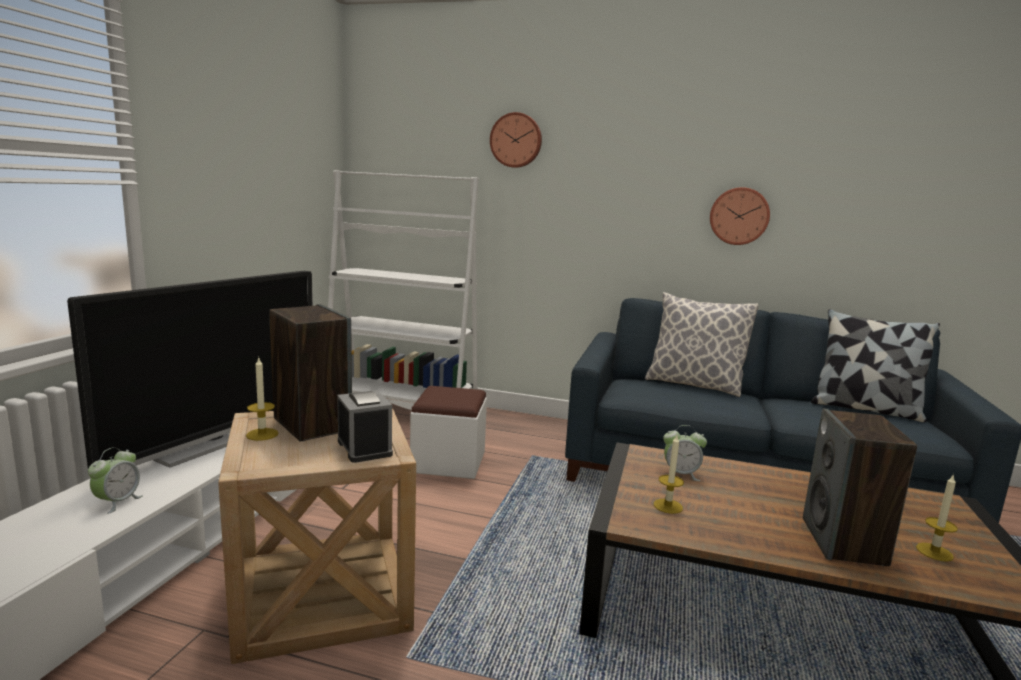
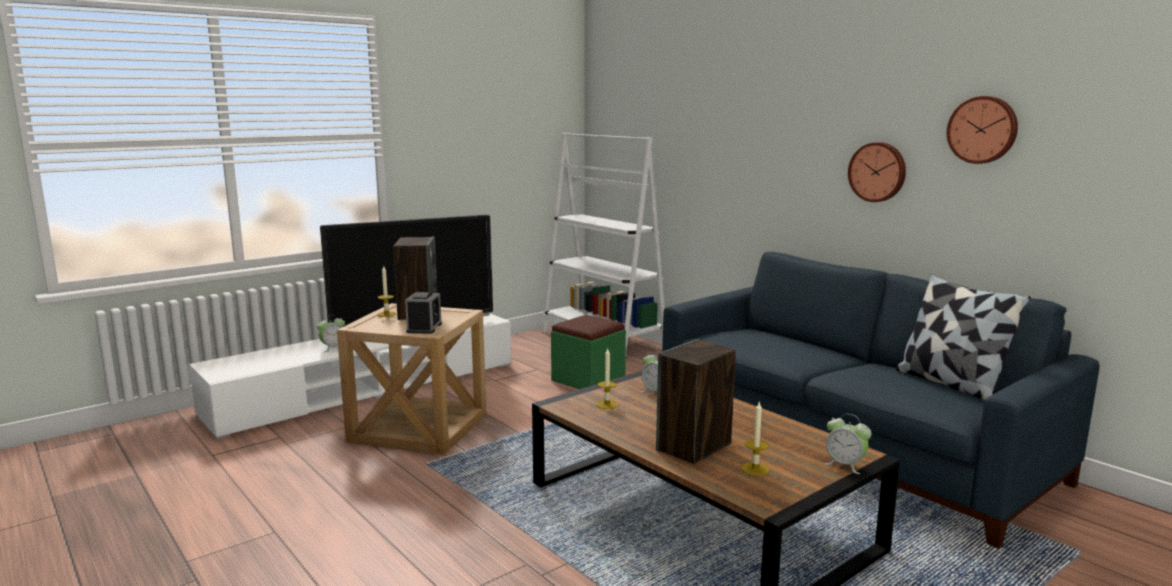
camera: 35 degrees right, 0 degrees up
(448, 462) = (588, 379): white ottoman -> green ottoman
(516, 140) = (697, 101): wall clock -> wall clock (983, 130)
(694, 385) = (802, 341): pillow -> none
(968, 520) = (845, 465): none -> alarm clock

